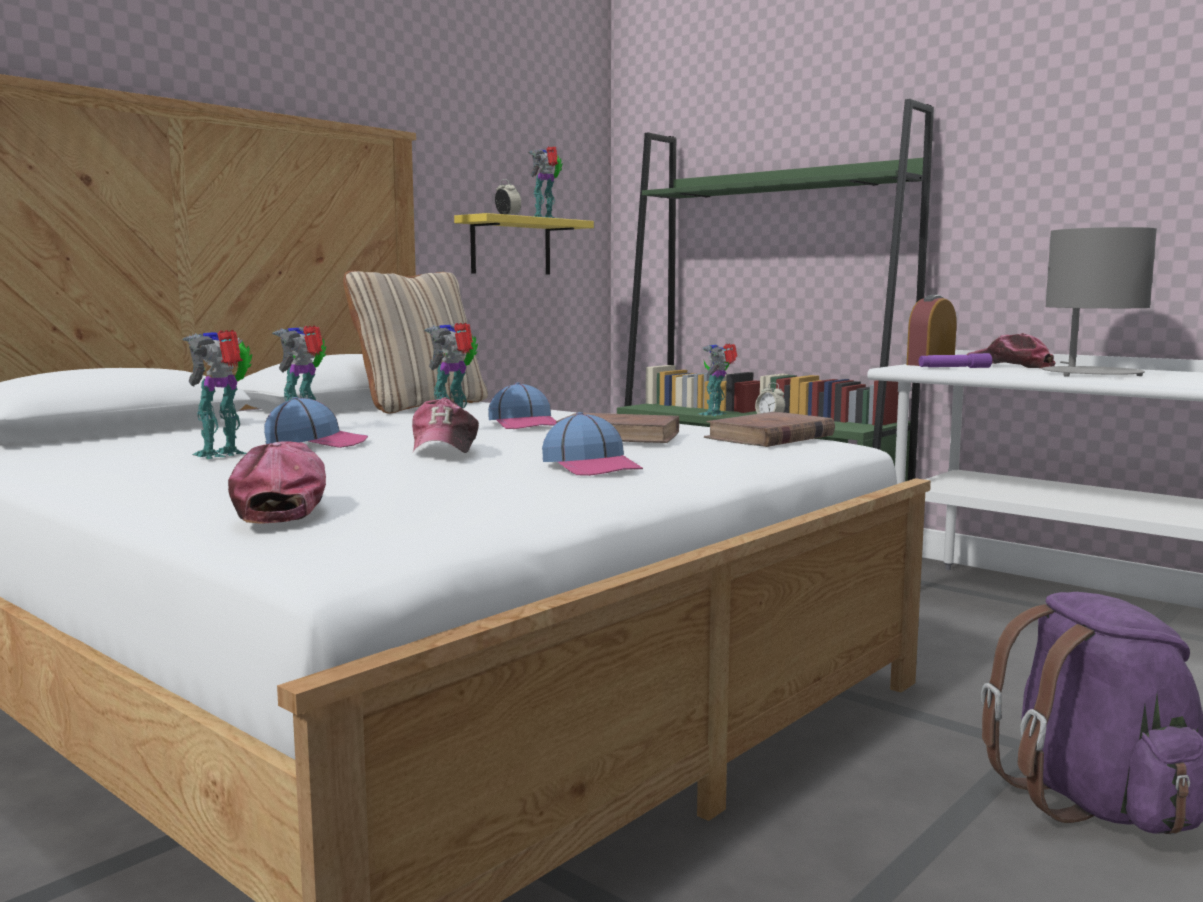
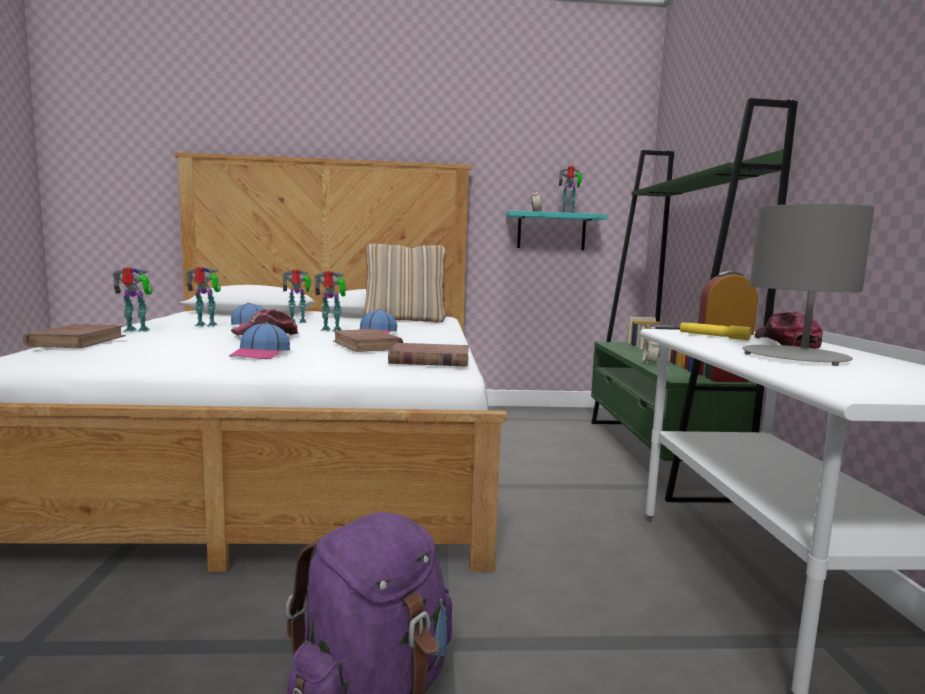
camera: 45 degrees right, 0 degrees up
(280, 504) = (77, 341): cap -> brown book
(511, 246) = (551, 231): yellow shelf -> turquoise shelf
(715, 414) = (632, 354): toy robot -> toy robot (137, 331)
(954, 368) = (713, 336): purple flashlight -> yellow flashlight

